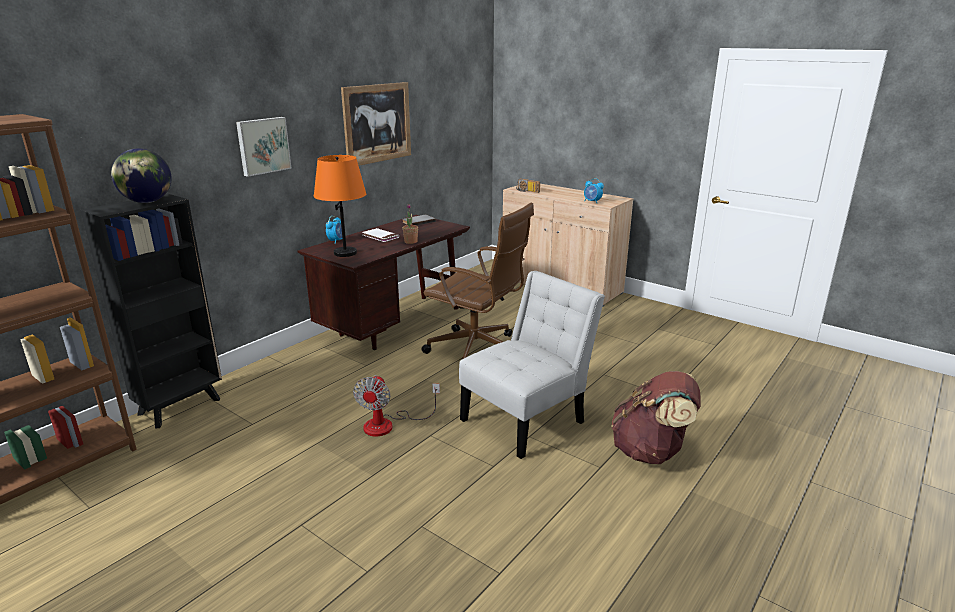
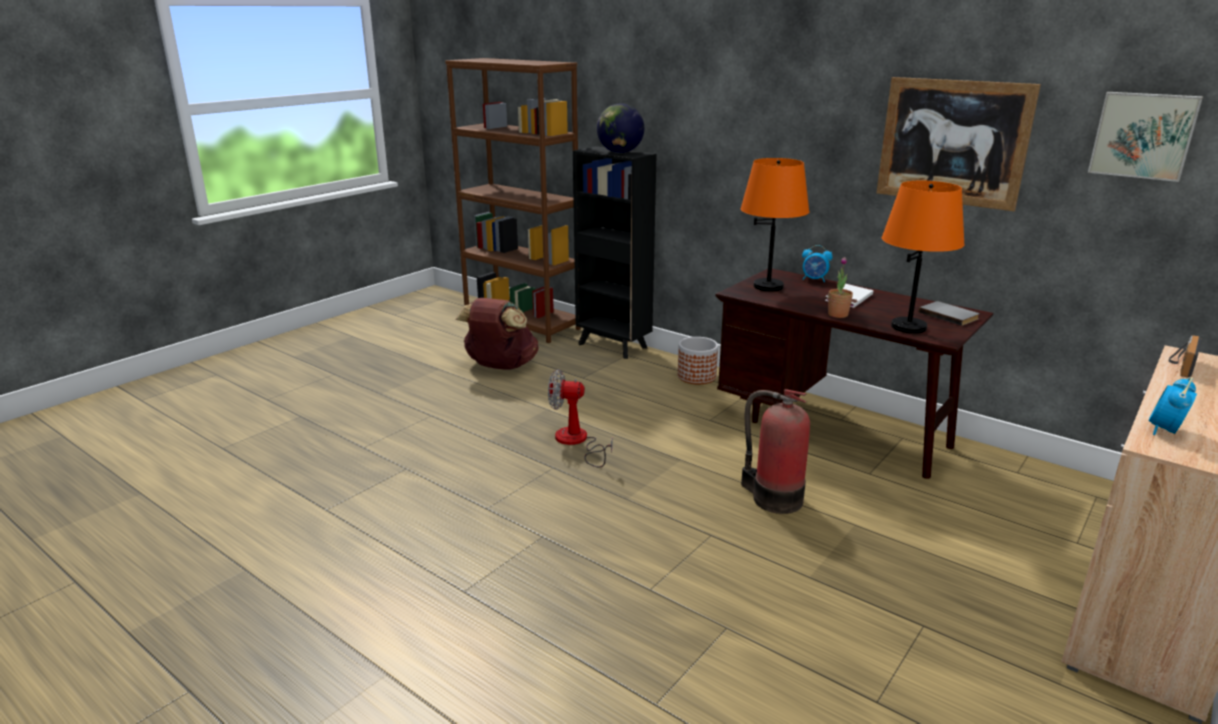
camera: 90 degrees right, 0 degrees up
(263, 145) = (762, 132): picture -> picture (1143, 135)
(283, 366) = (697, 376): none -> planter
(436, 230) = (908, 327): none -> orange table lamp
(477, 351) = (774, 498): brown office chair -> fire extinguisher
(527, 418) = (584, 536): white chair -> none
(651, 452) = (487, 648): brown backpack -> brown backpack (500, 366)

